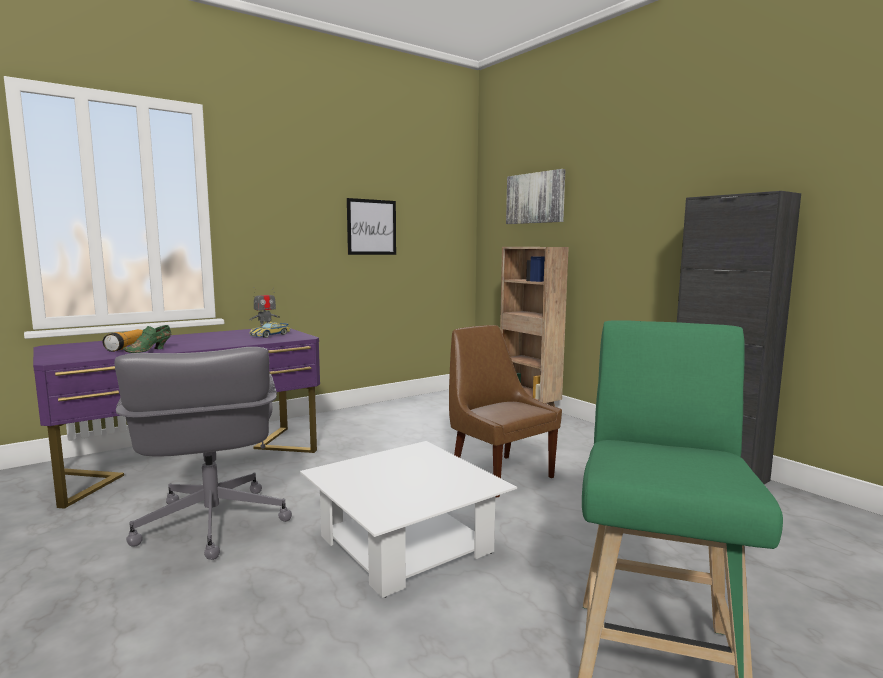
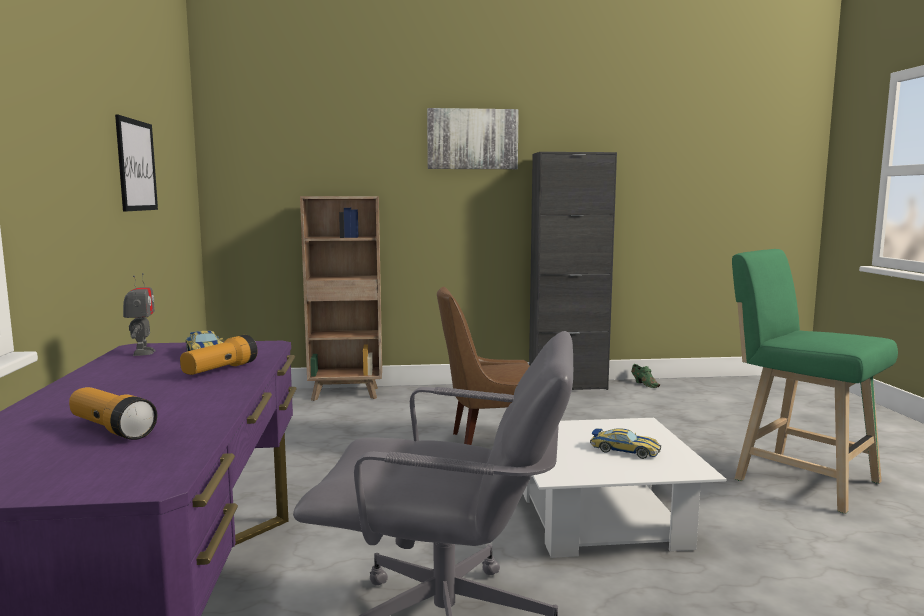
camera: 60 degrees left, 0 degrees up
(150, 350) = (190, 414): green shoe -> green shoe (644, 384)
(237, 341) = (220, 370): none -> flashlight
(404, 486) = (625, 450): none -> toy car
(535, 198) = (314, 136): picture -> picture (472, 139)

